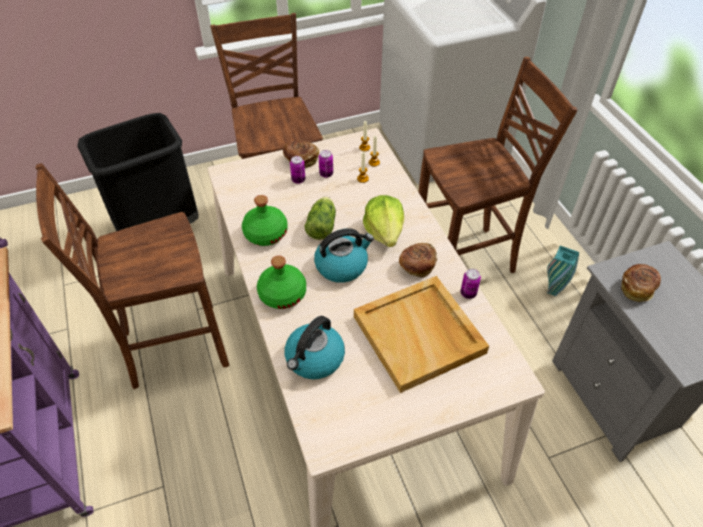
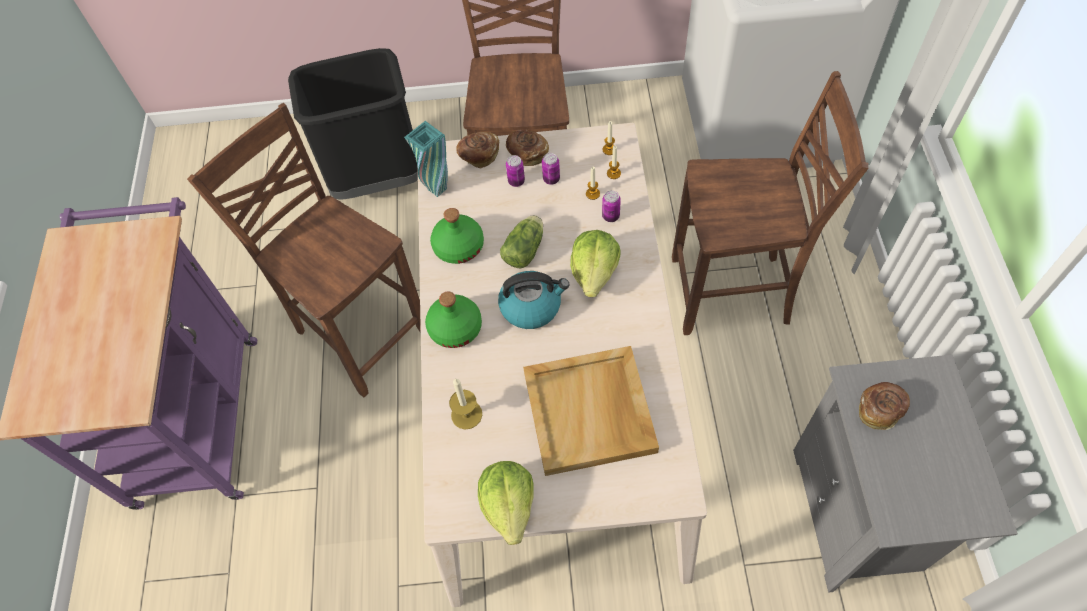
camera: 20 degrees right, 10 degrees up
(172, 346) = (360, 331): brown chair -> brown chair turned 45 degrees clockwise
(314, 359) = (466, 414): kettle -> candle
(377, 424) = (509, 505): none -> lettuce
(417, 266) = (617, 326): bread -> bread (479, 156)
(468, 293) = (664, 374): can -> can (610, 216)
(552, 291) = (828, 360): turquoise vase -> turquoise vase (437, 189)

